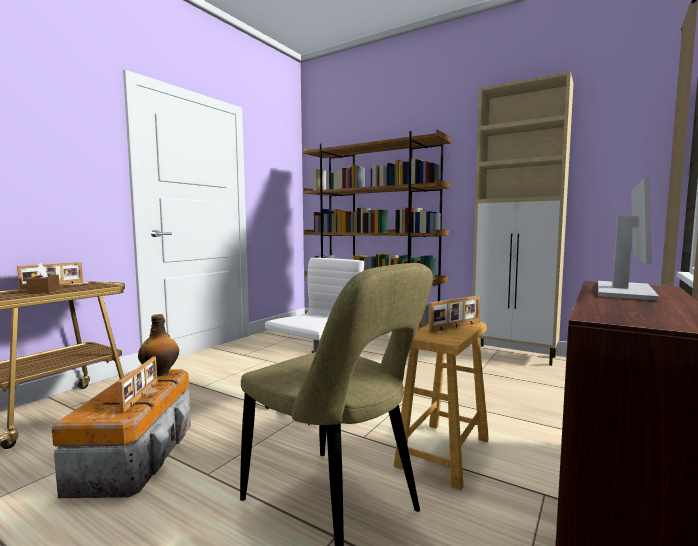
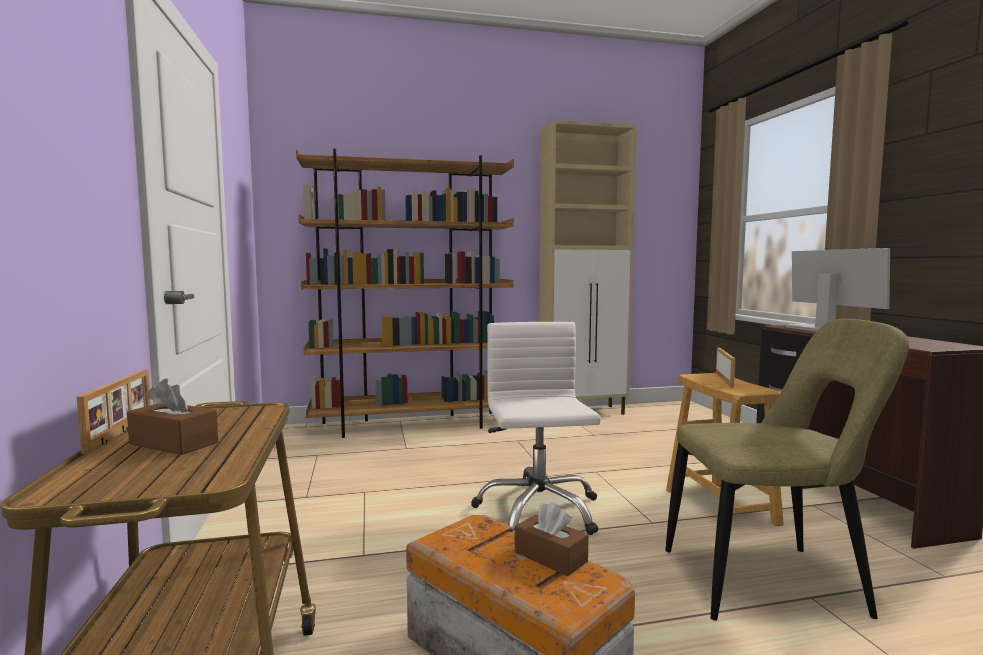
camera: 45 degrees left, 0 degrees up
(141, 396) = (550, 557): picture frame -> brown tissue box
(160, 373) = (468, 528): bottle -> none

